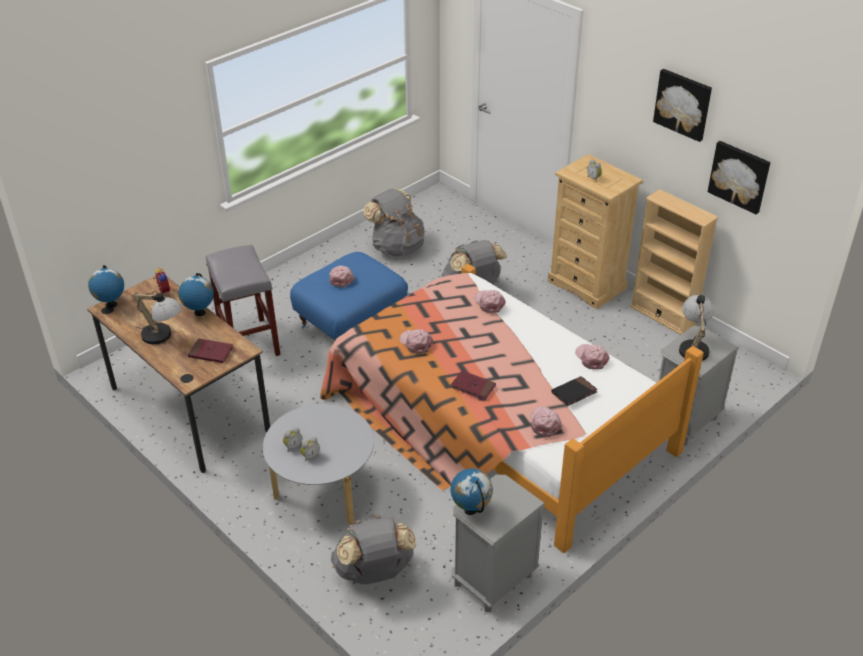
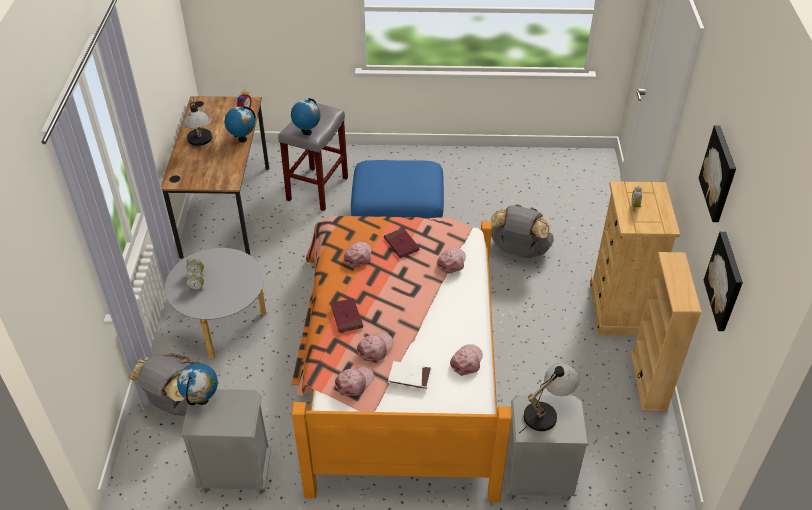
camera: 45 degrees right, 5 degrees up
(111, 305) = (205, 101): globe -> globe (307, 132)
(211, 352) = (210, 171): red book -> red book (401, 244)
(341, 278) = (393, 175): pink cap -> pink cap (375, 348)
(397, 247) = (508, 182): grey backpack -> none
(574, 392) = (410, 377): black book -> white book

